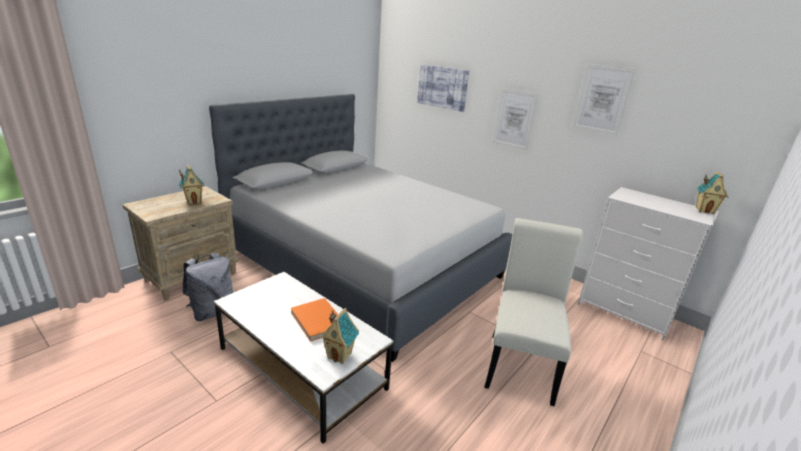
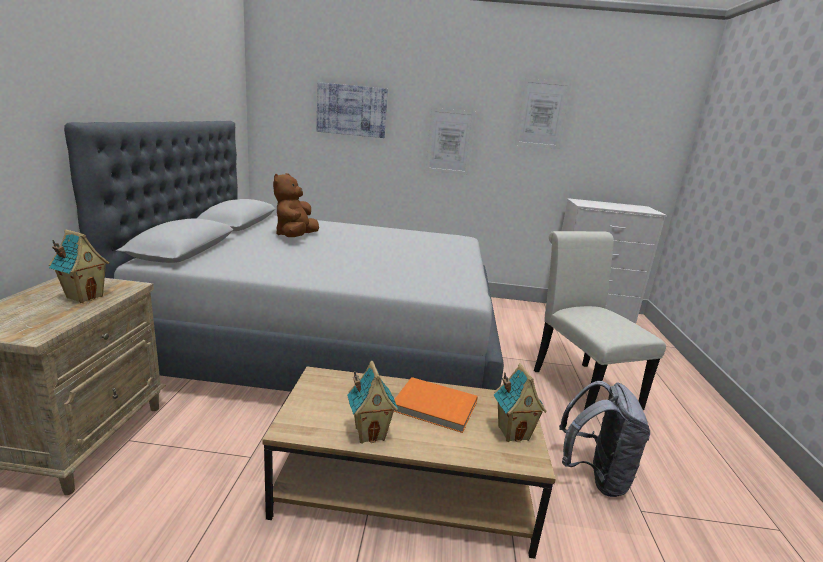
camera: 35 degrees left, 5 degrees down
(212, 312) = (187, 475): grey backpack -> grey backpack (594, 476)
(302, 367) = (405, 487): white coffee table -> brown coffee table
(354, 184) = (295, 237): none -> brown plush toy
(704, 210) = (642, 206): toy house -> toy house (370, 433)

